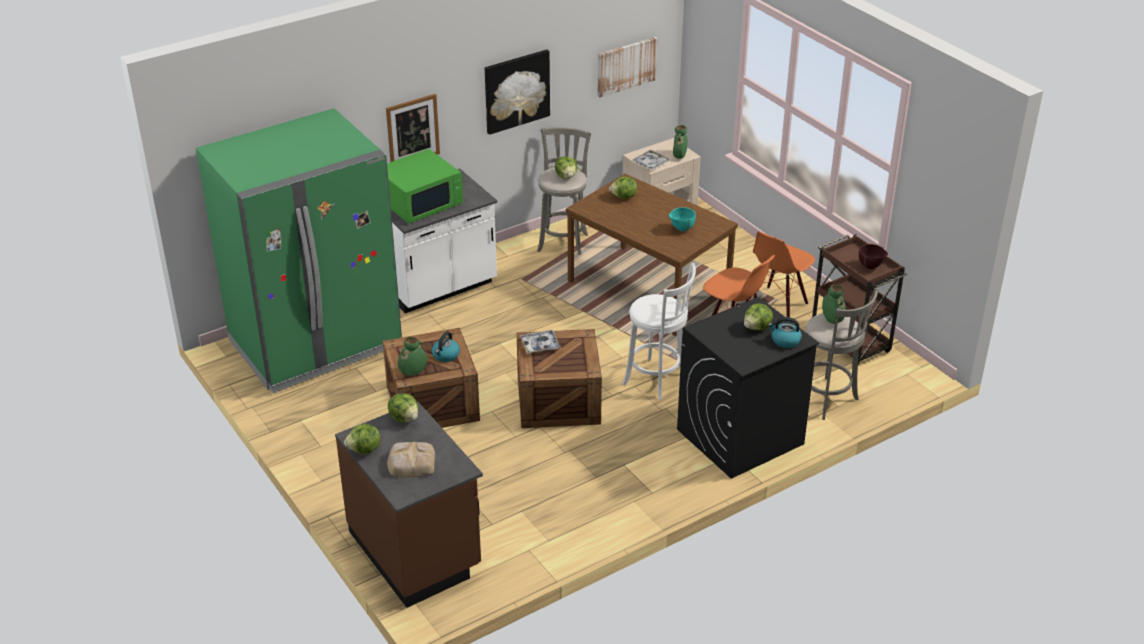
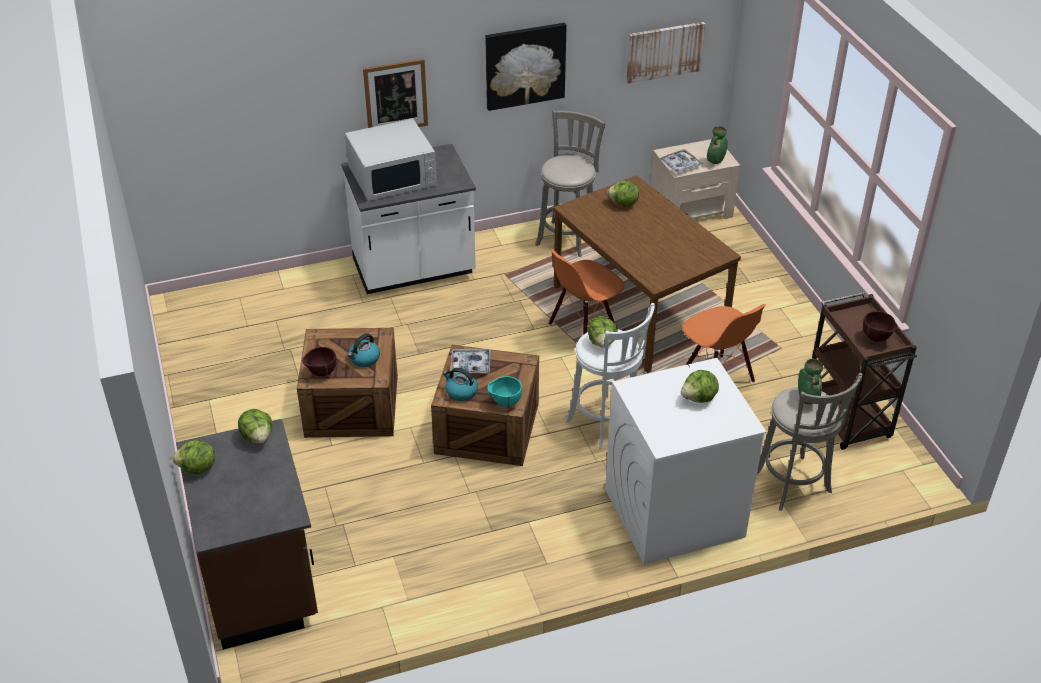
camera: 15 degrees right, 5 degrees up
(316, 344) = (261, 314): green fridge -> none
(411, 463) = (239, 495): bread -> none
(413, 373) = (321, 373): green vase -> brown bowl
(421, 201) = (393, 176): green microwave -> white microwave
(566, 176) = (572, 168): lettuce -> lettuce (602, 342)
(681, 229) = (672, 253): turquoise bowl -> turquoise bowl (504, 403)
(739, 437) = (673, 513): black washing machine -> white washing machine
(777, 304) = (778, 354): orange chair -> orange chair (583, 331)
(785, 341) = (725, 421): kettle -> kettle (461, 392)

